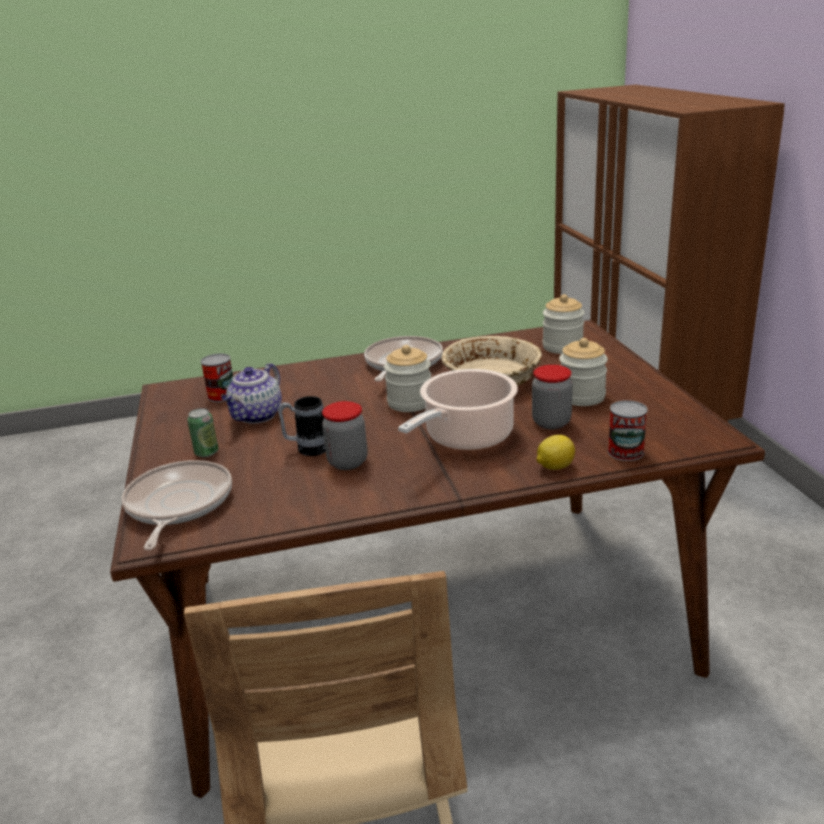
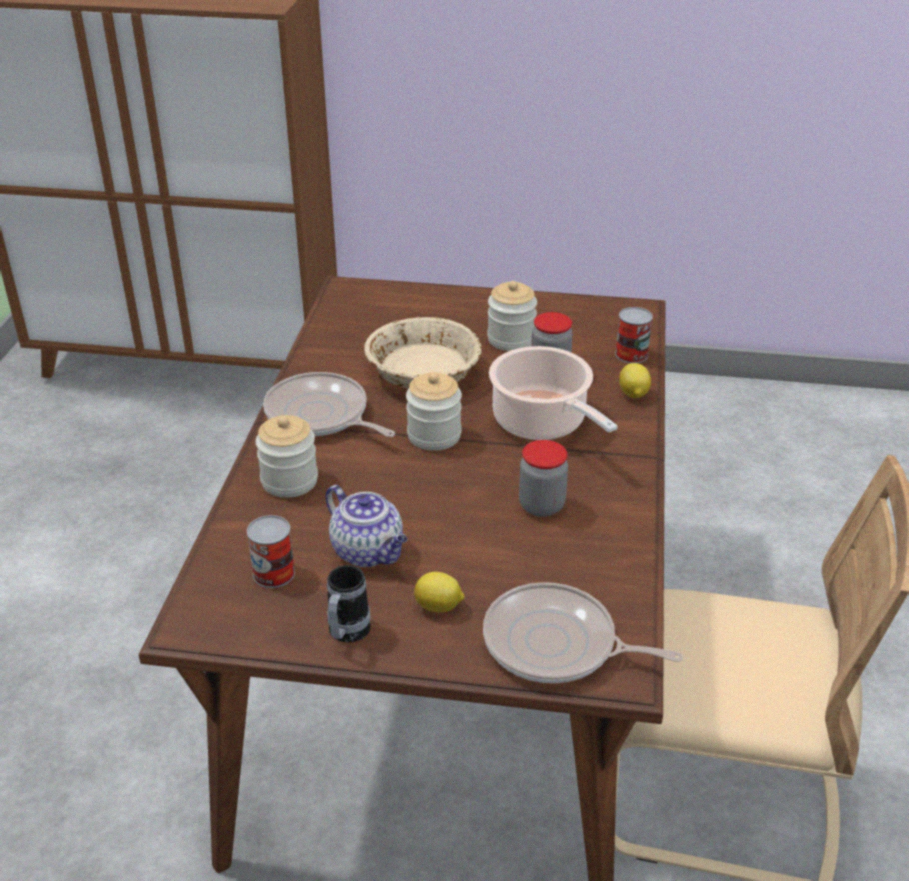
camera: 70 degrees left, 10 degrees up
(206, 453) = (439, 607): can -> lemon
(307, 449) = (491, 527): mug -> mug (346, 635)
(562, 347) = (386, 312): jar -> jar (289, 481)

